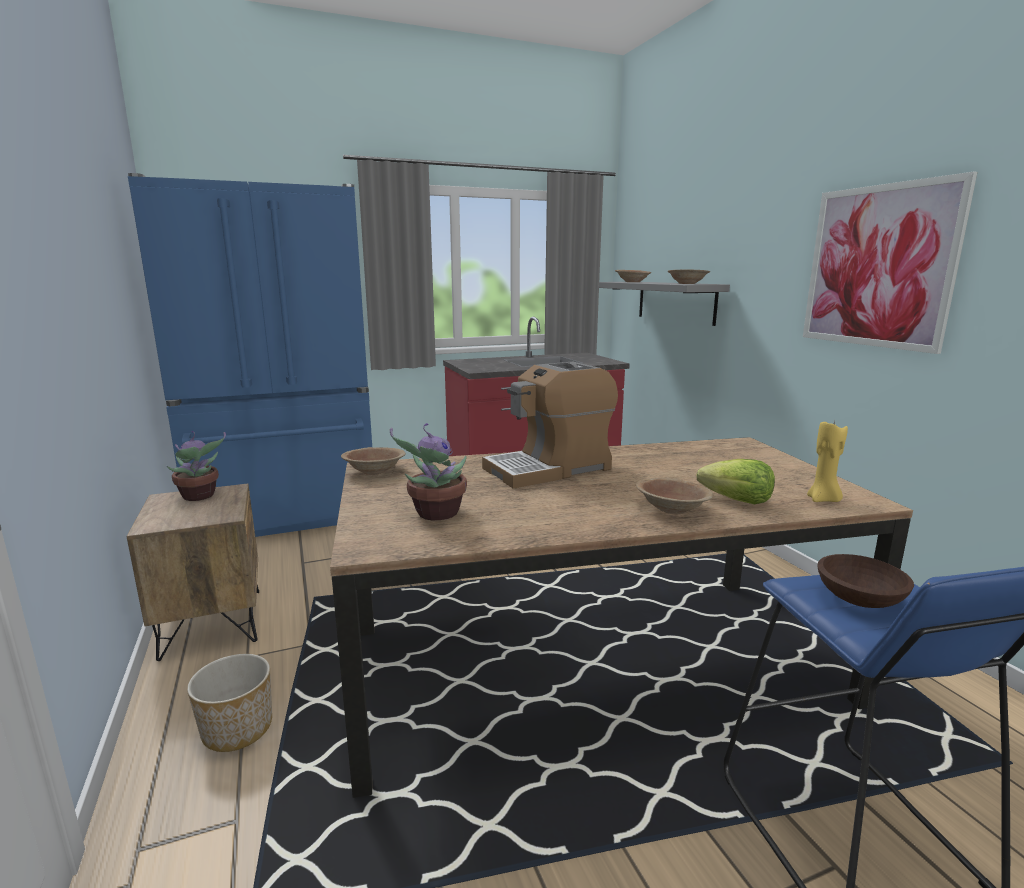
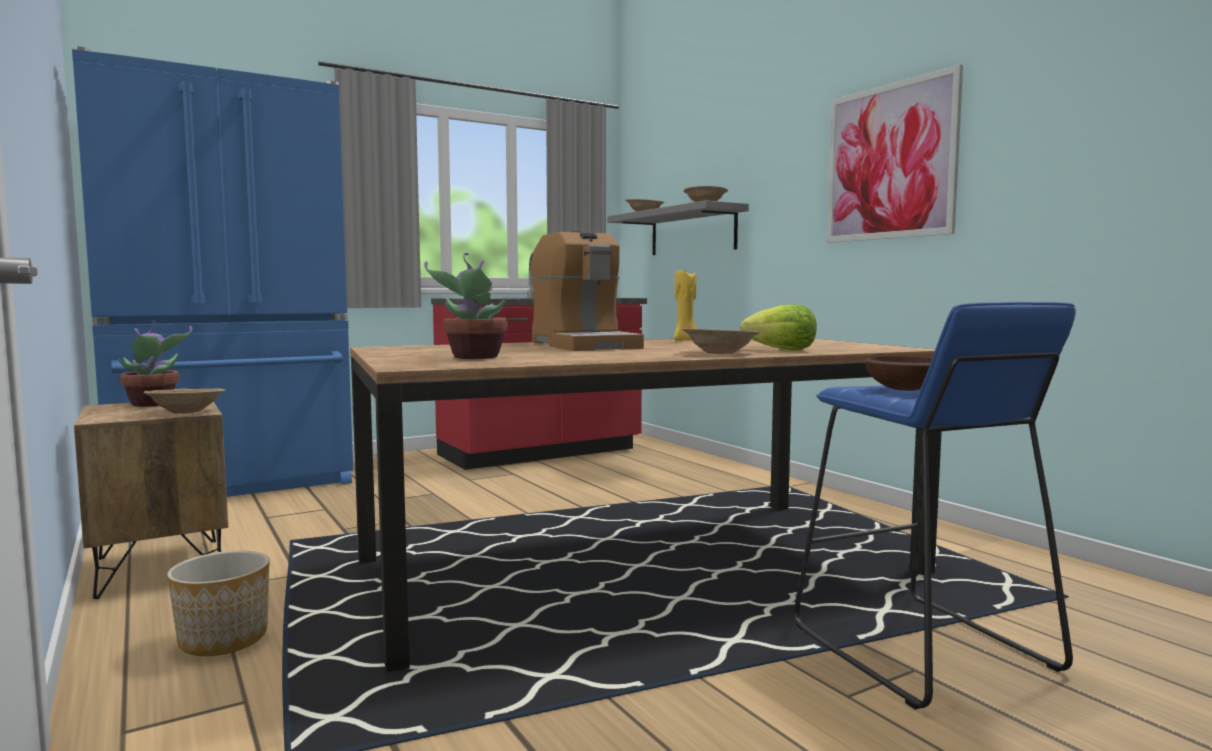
camera: 10 degrees left, 10 degrees down
(374, 471) = (387, 348): brown bowl -> brown bowl (186, 411)
(549, 469) = (583, 345): coffee machine -> coffee machine turned 75 degrees counterclockwise
(823, 500) = (863, 349): yellow candle -> yellow candle (685, 341)

